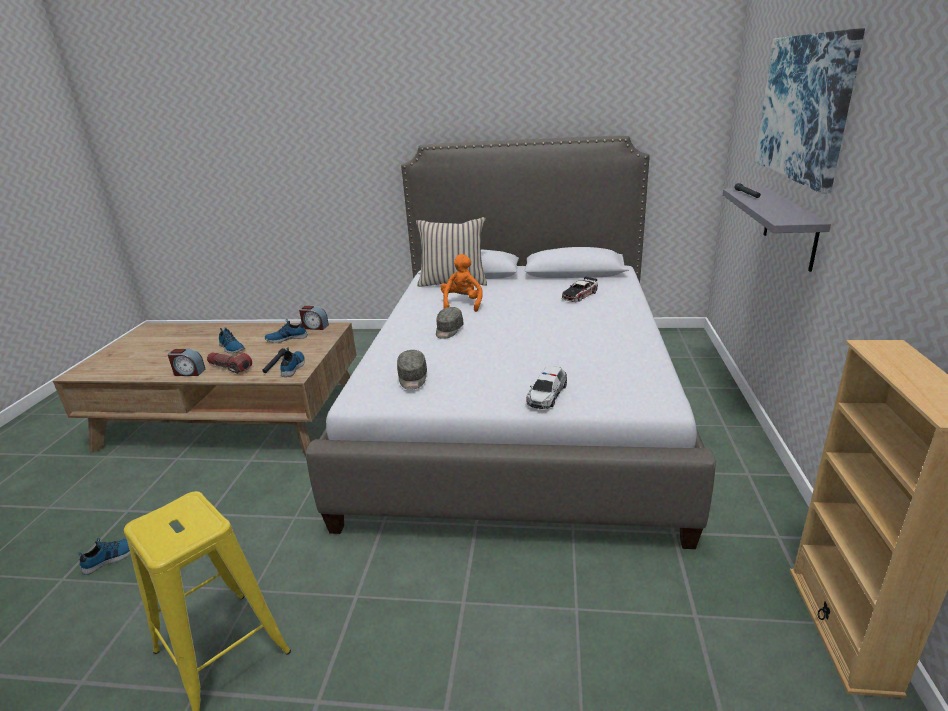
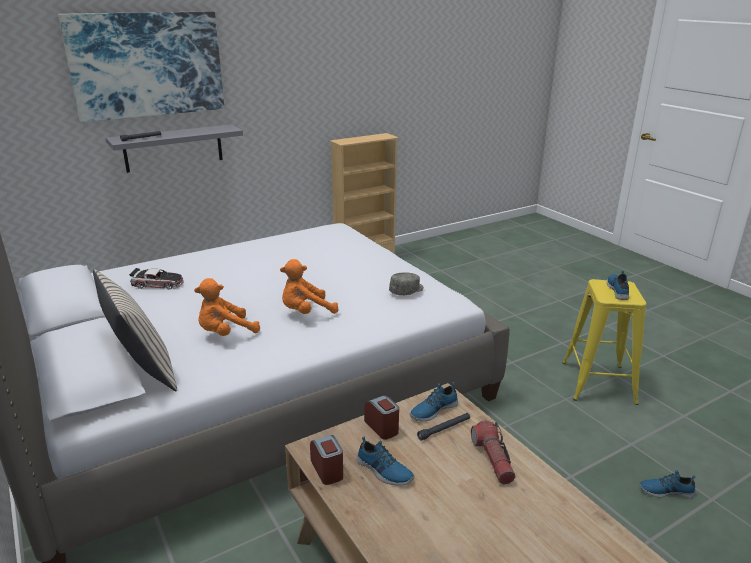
camera: 130 degrees left, 0 degrees up
(189, 372) = (544, 488): alarm clock -> alarm clock (382, 427)
(231, 348) = (461, 506): shoe -> shoe (618, 290)
(448, 330) = (306, 312): grey cap -> orange plush toy
(546, 394) = (367, 250): toy car -> none

